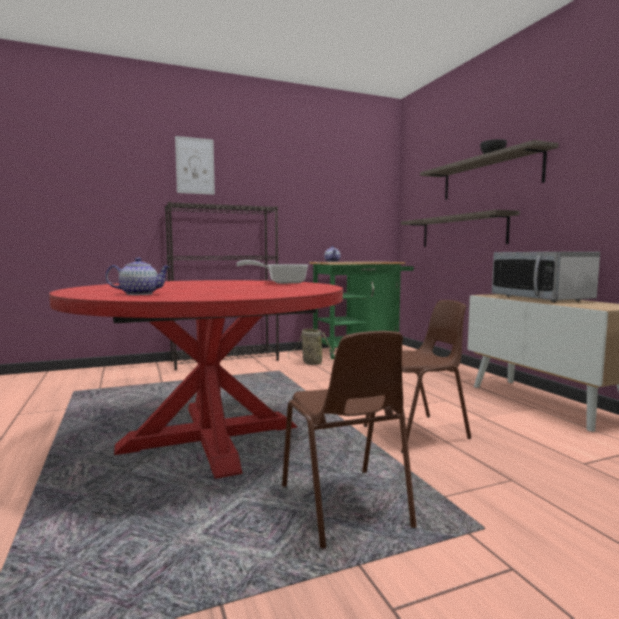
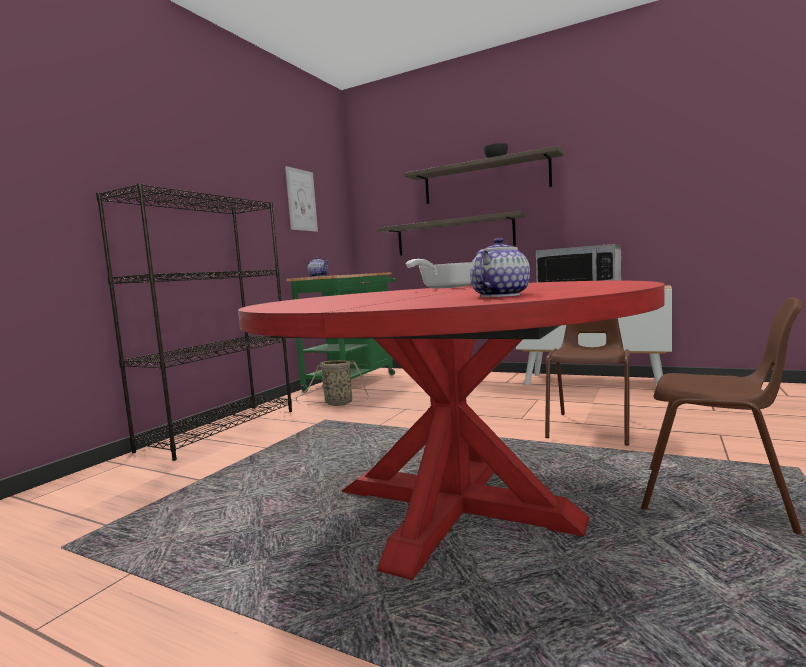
camera: 40 degrees left, 0 degrees up
(195, 166) = (134, 132): picture -> picture (301, 200)

